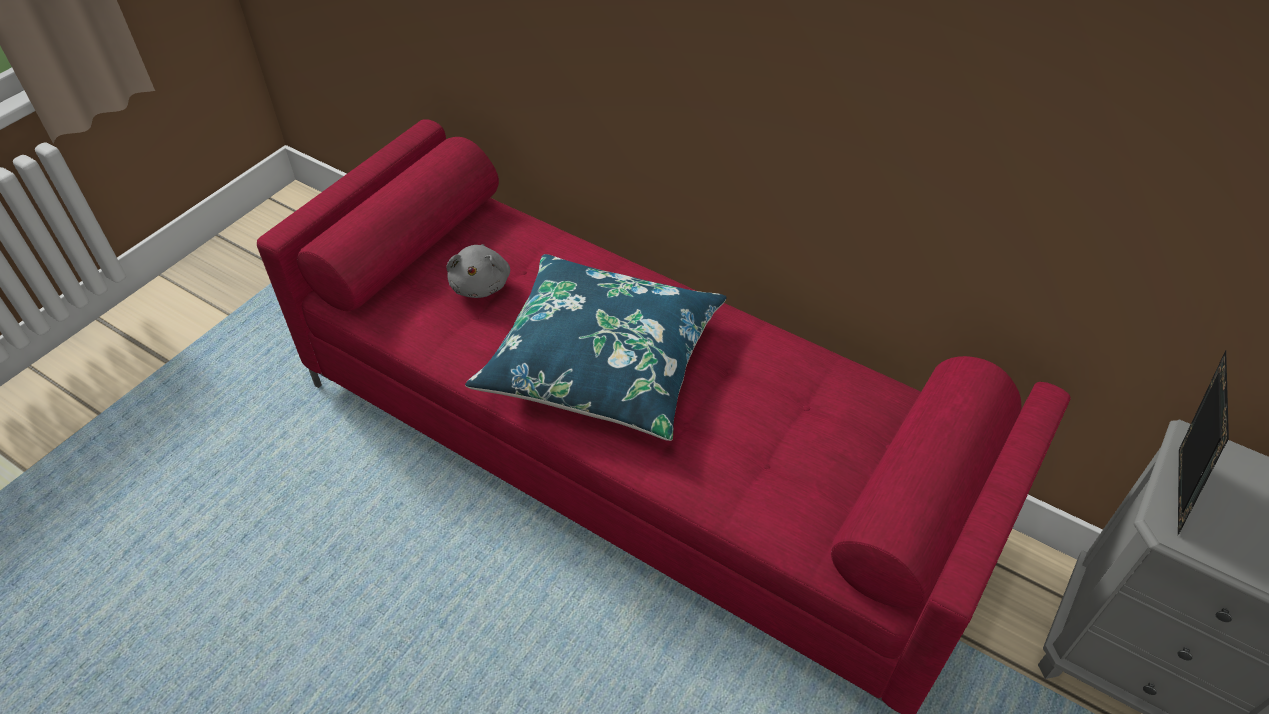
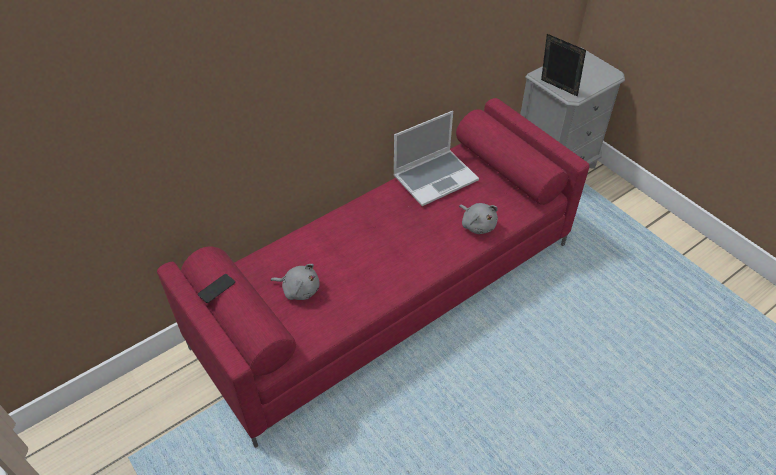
camera: 70 degrees left, 0 degrees up
(399, 175) = (216, 288): none -> phone
(602, 361) = (385, 250): blue pillow -> none
(727, 478) = (477, 225): none -> grey plush toy
(814, 383) = (435, 178): none -> laptop

